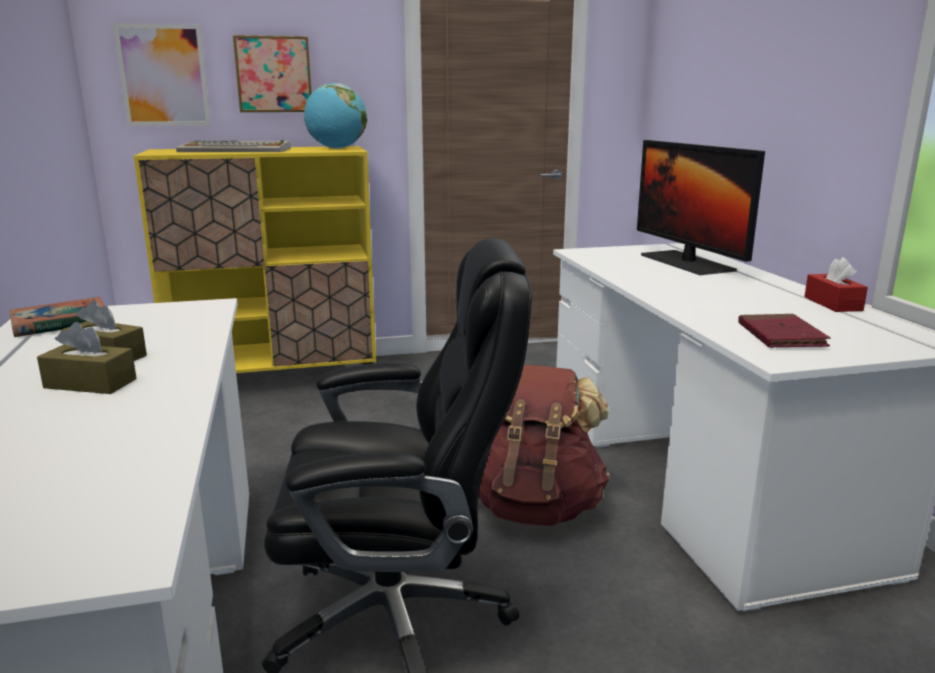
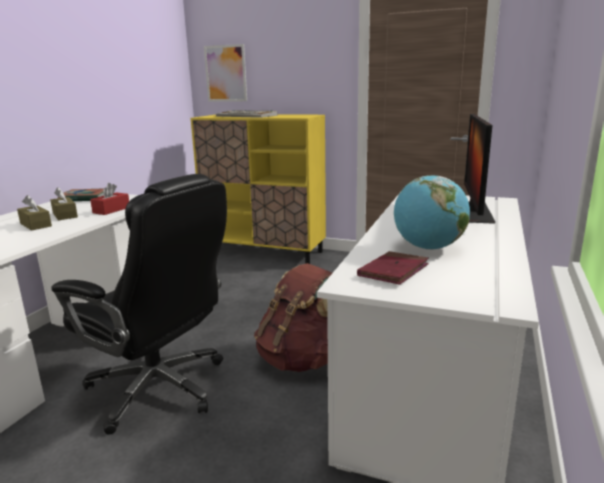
camera: 35 degrees right, 0 degrees up
(273, 74) = (280, 70): picture -> none
(337, 148) = (301, 116): globe -> globe (428, 248)
(832, 303) = (506, 258): red tissue box -> red tissue box (111, 210)

